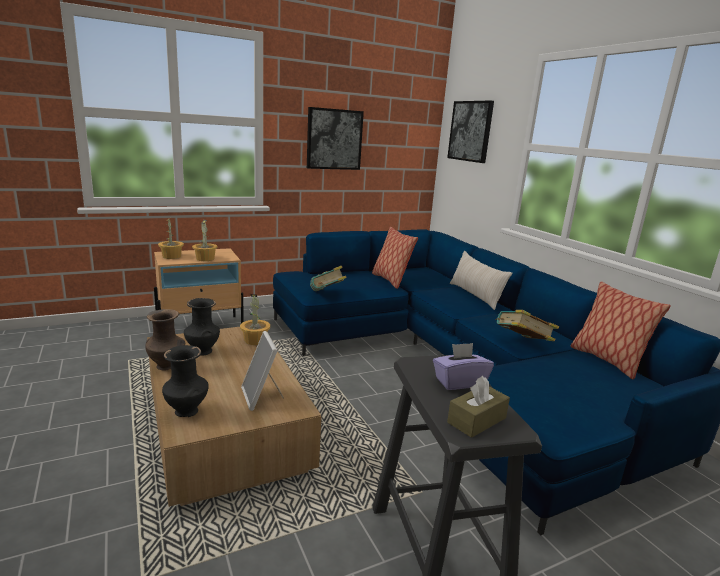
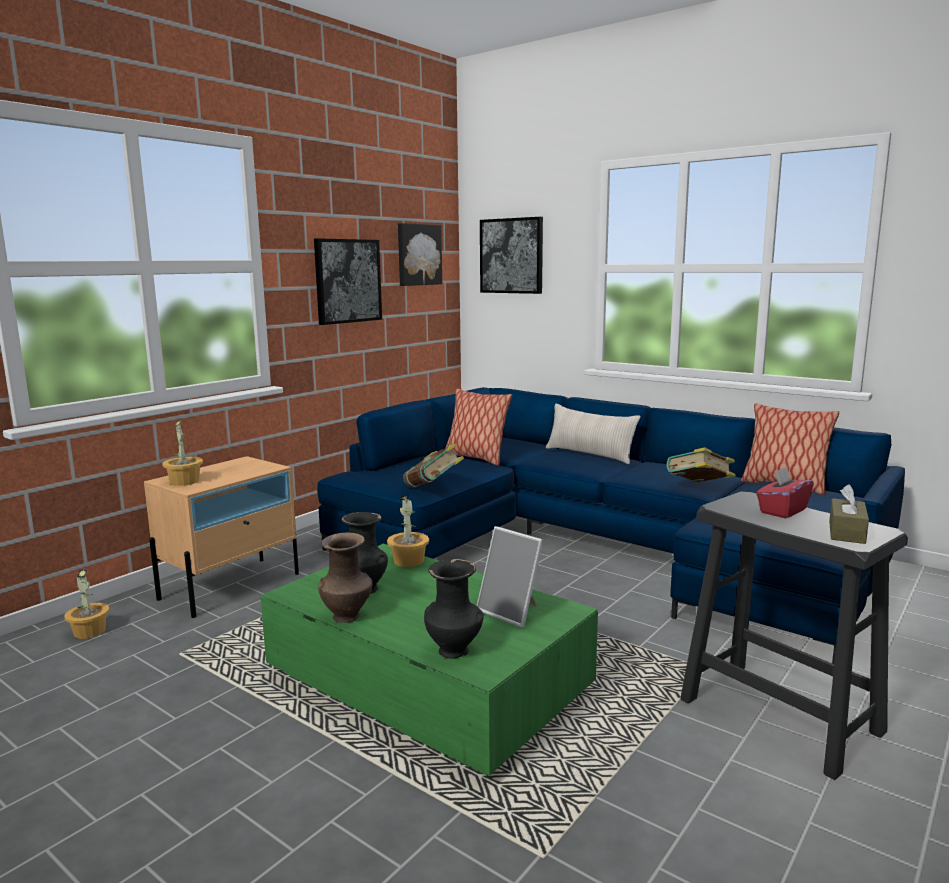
camera: 25 degrees left, 5 degrees down
(205, 259) = (240, 474): potted plant -> potted plant (90, 631)
(225, 428) = (428, 685): brown coffee table -> green coffee table
(400, 125) = (418, 254): none -> picture
(459, 382) = (782, 511): purple tissue box -> red tissue box

